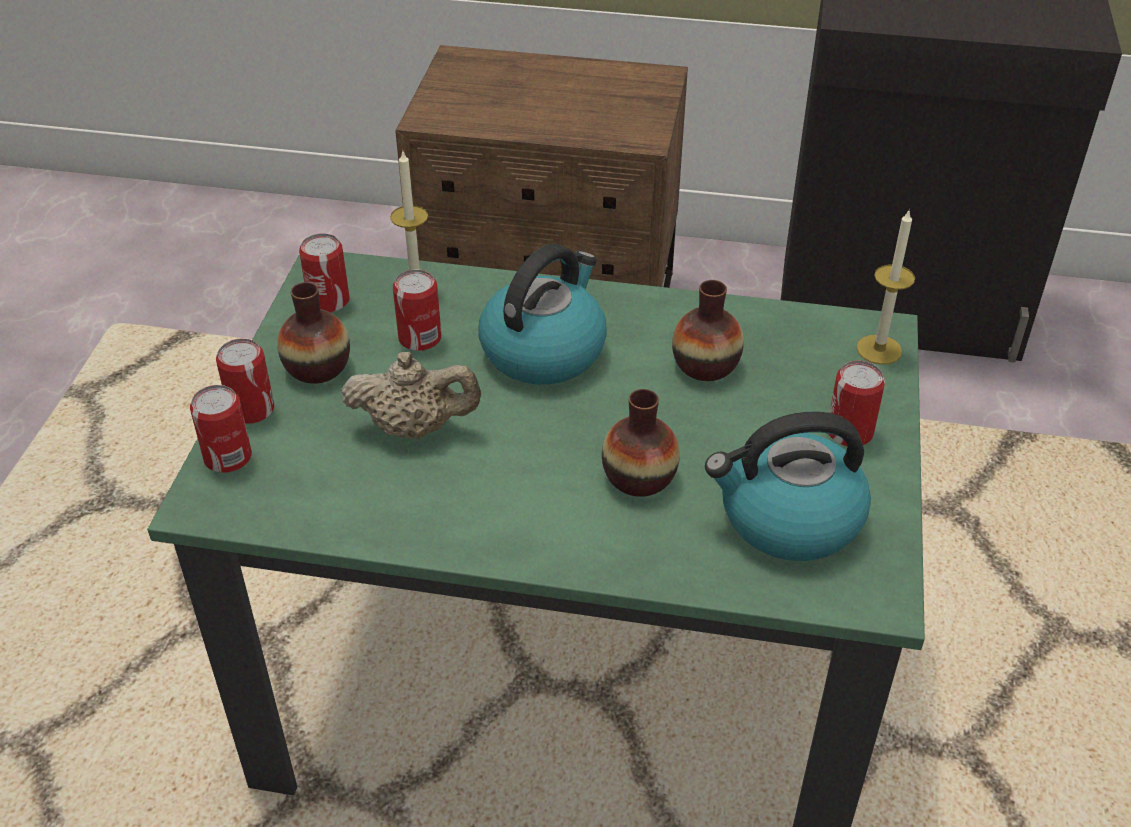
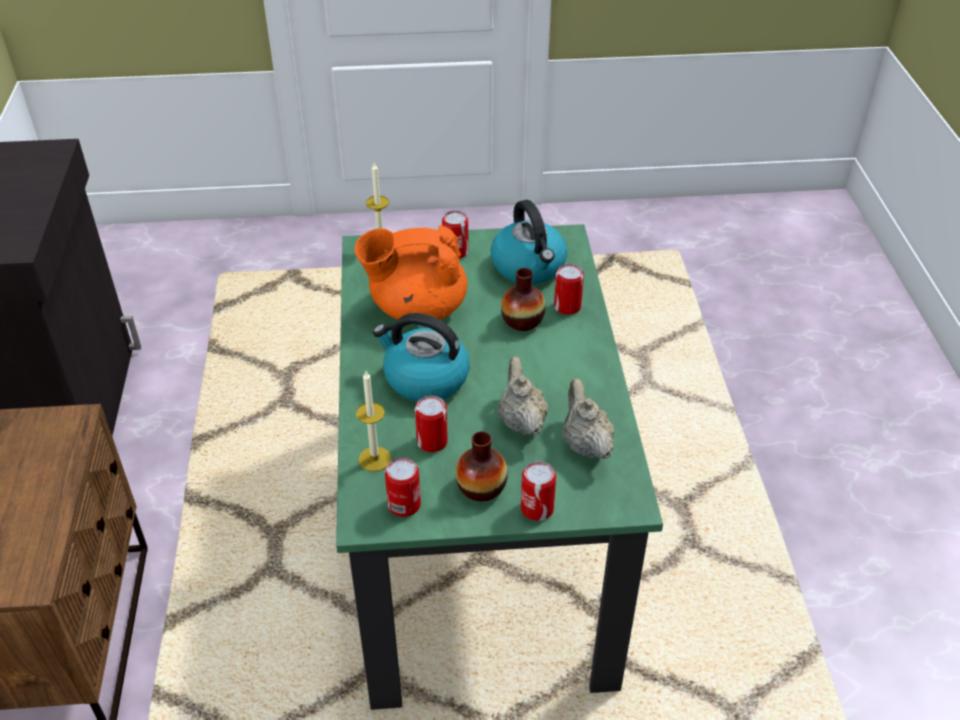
camera: 105 degrees left, 0 degrees up
(228, 457) = (586, 505): can -> can (567, 307)
(335, 484) = (585, 444): none -> beige teapot
(705, 365) = (416, 308): vase -> orange teapot

